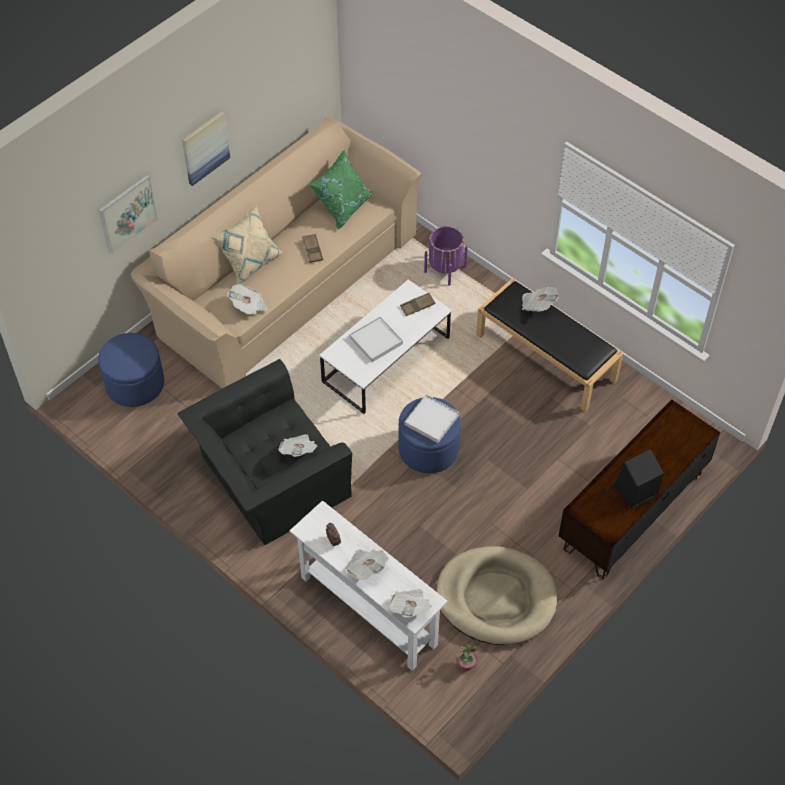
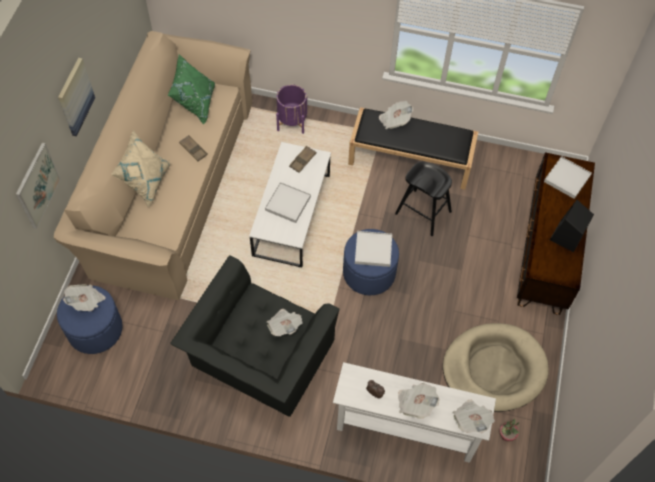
camera: 30 degrees left, 5 degrees up
(249, 306) = (169, 220): newspaper -> newspaper (86, 301)
(524, 415) = (423, 212): none -> black stool
(676, 435) = (567, 178): none -> white tray

